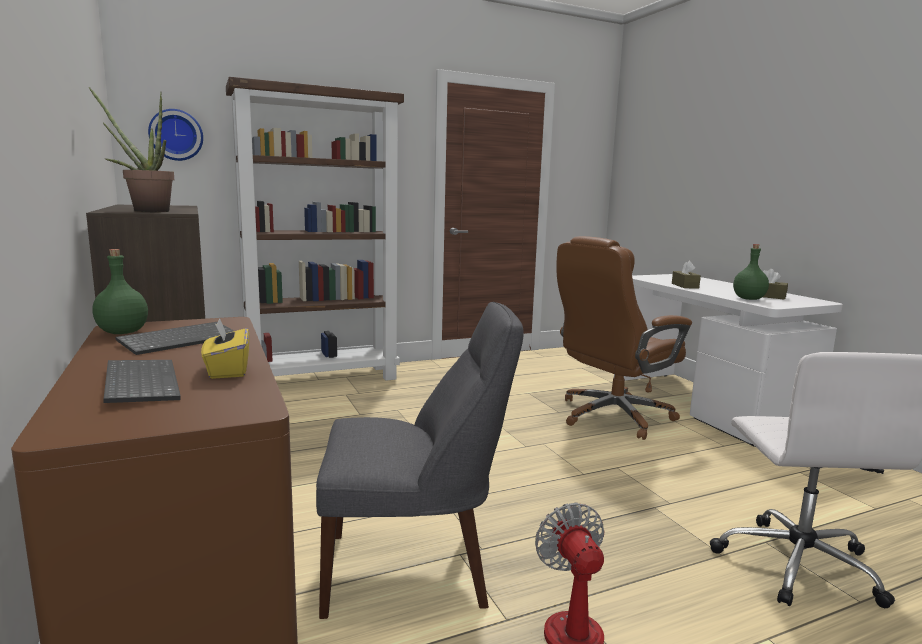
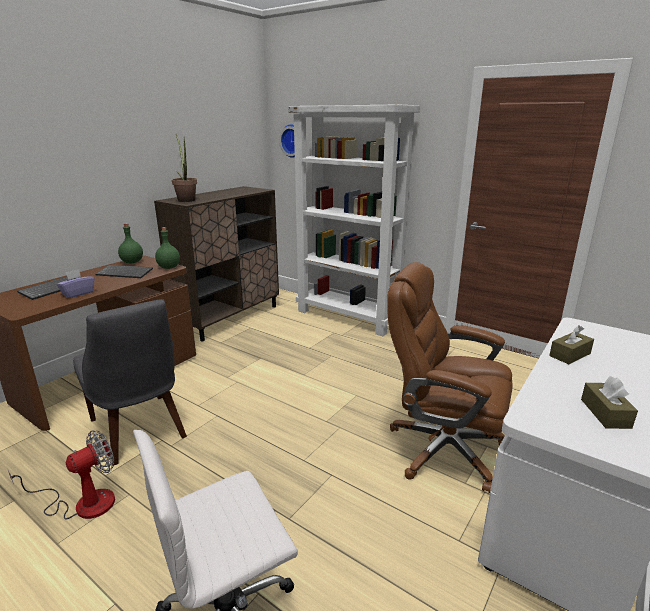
camera: 60 degrees right, 10 degrees up
(227, 370) = (78, 293): yellow tissue box -> purple tissue box
(323, 379) = (348, 317): brown bookcase -> white bookcase
(748, 299) = (551, 401): green bottle -> green bottle (169, 267)

